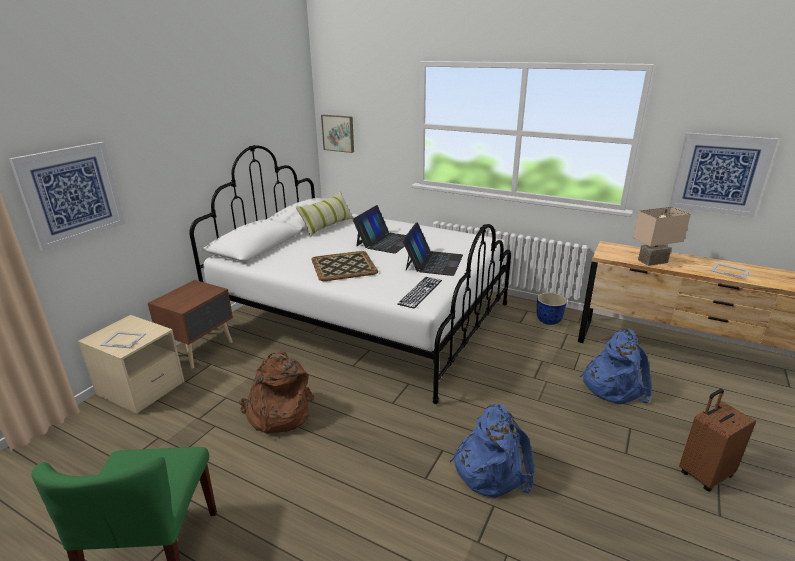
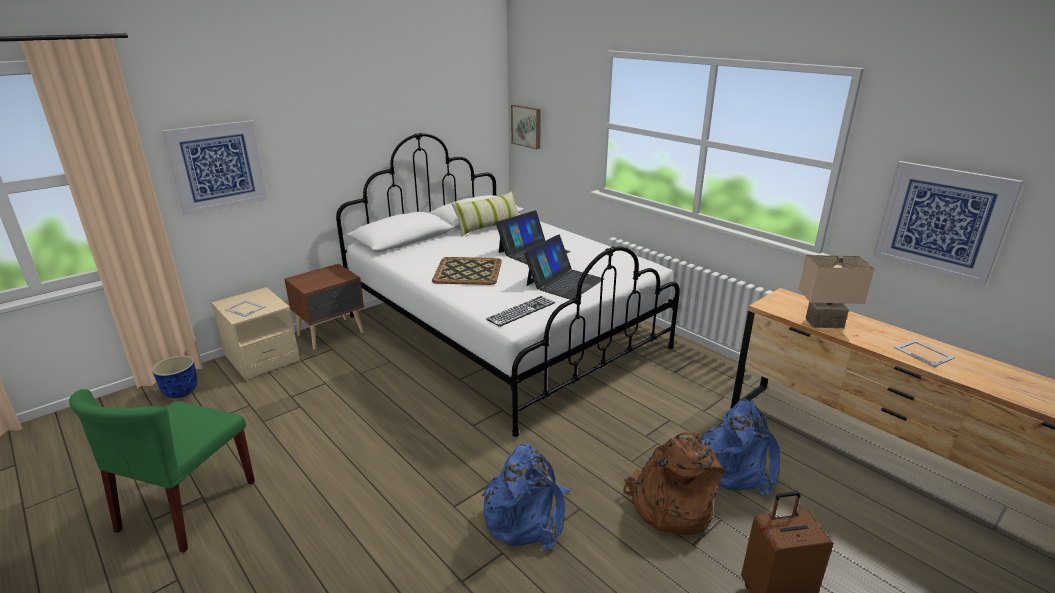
camera: 20 degrees right, 0 degrees up
(278, 413) = (360, 409): brown backpack -> brown backpack (669, 506)
(548, 321) = (712, 377): planter -> planter (180, 392)

